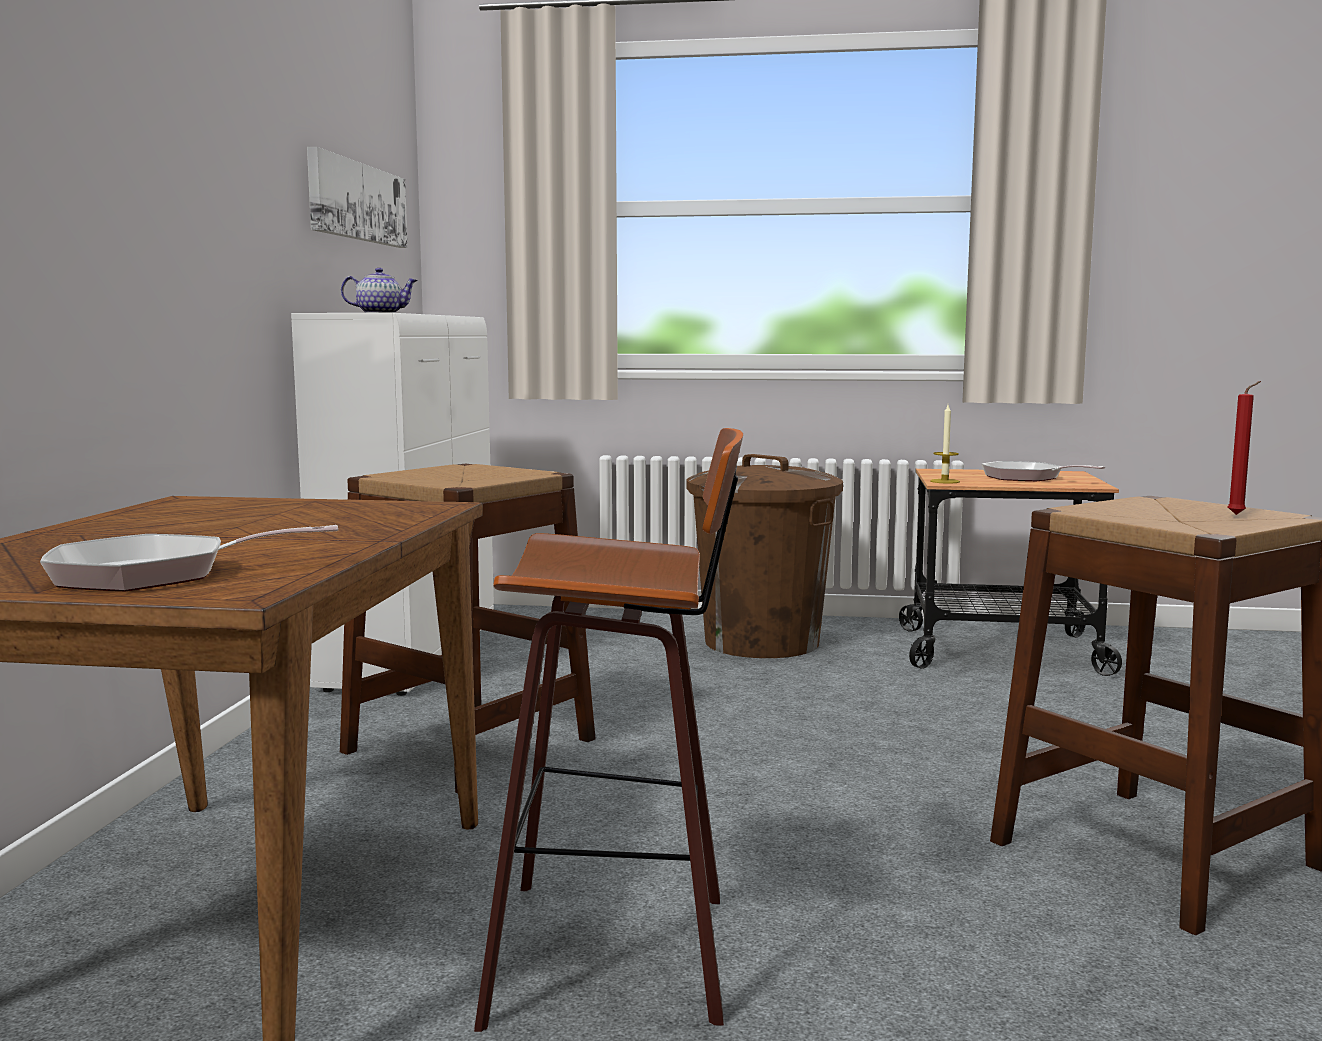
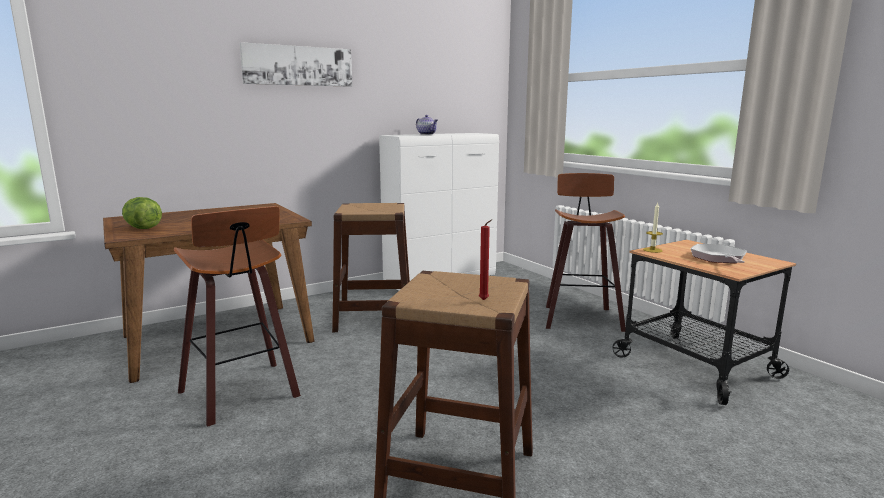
camera: 50 degrees right, 5 degrees up
(155, 574) = (143, 228): frying pan -> lettuce
(357, 202) = (444, 84): picture -> picture (298, 66)
(761, 642) = (580, 317): brown trash can -> stool

